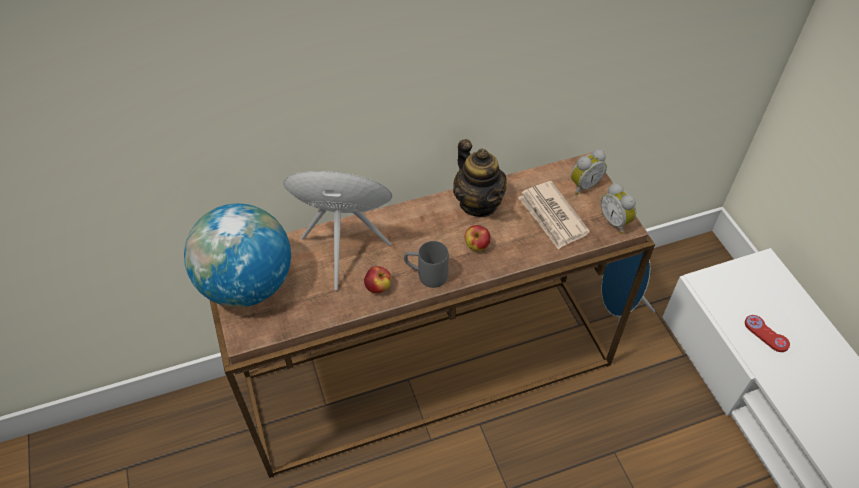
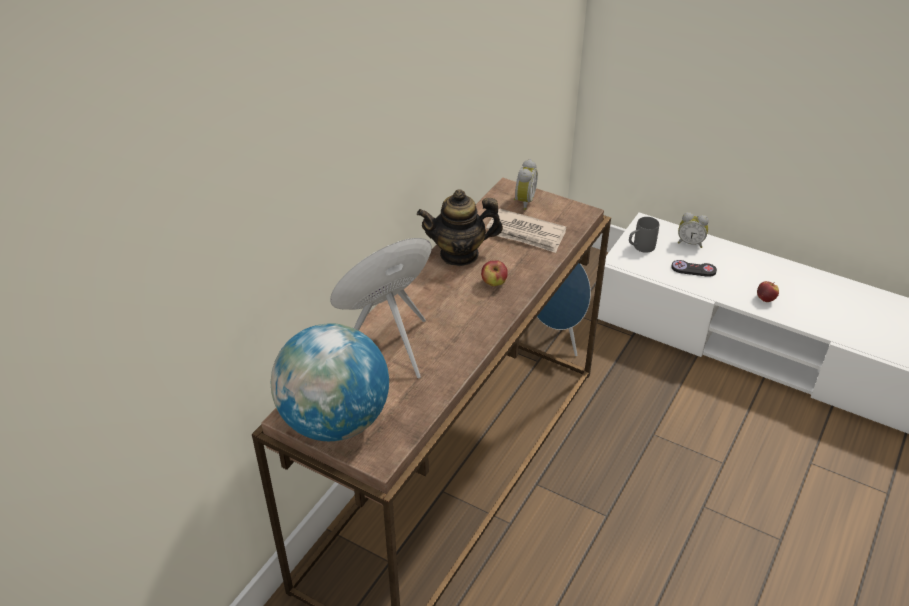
camera: 40 degrees left, 10 degrees down
(378, 287) = (452, 355): apple -> apple (765, 299)
(426, 275) = (479, 325): grey mug -> grey mug (640, 247)
(478, 203) = (459, 254): teapot -> teapot turned 150 degrees clockwise
(615, 221) = (573, 213): alarm clock -> alarm clock (690, 243)
(766, 334) = (693, 269): red game controller -> black game controller

